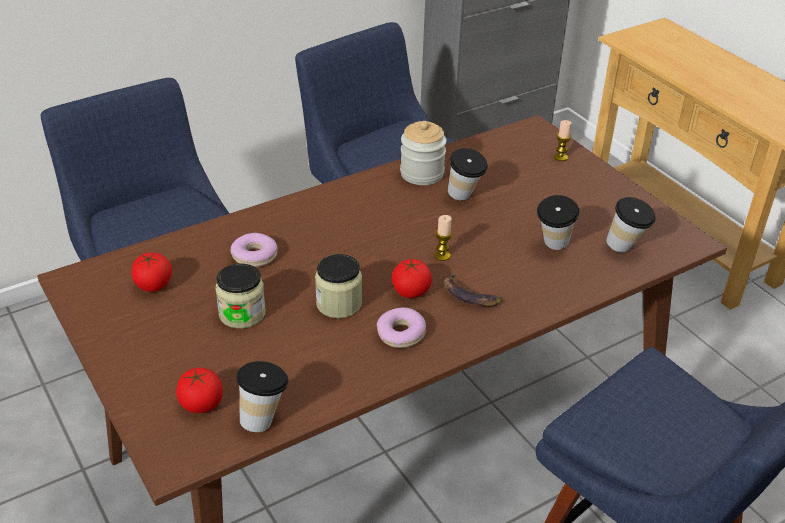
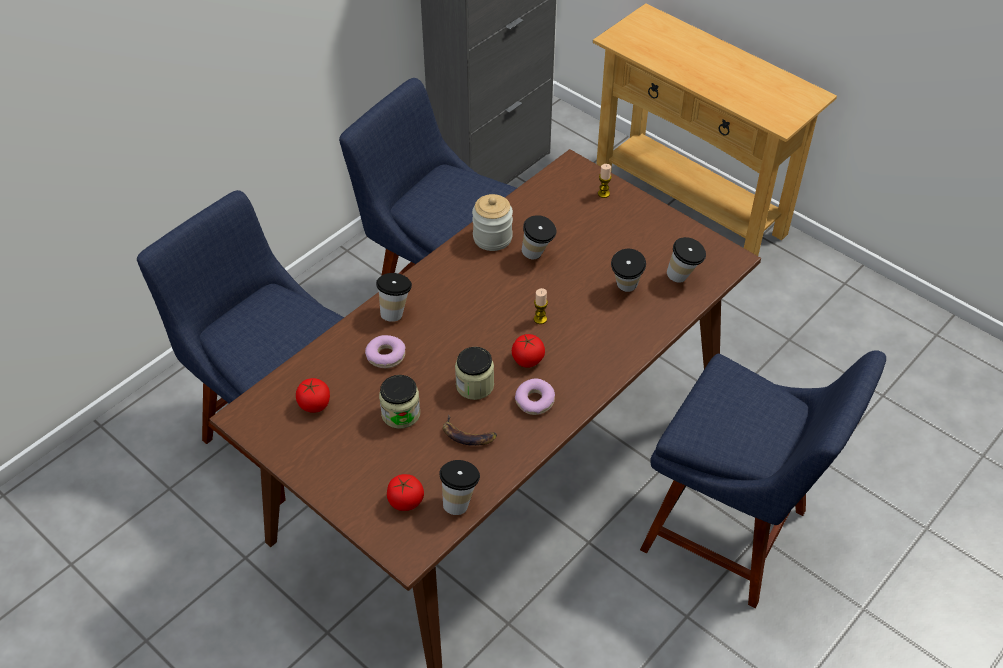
camera: 15 degrees left, 10 degrees up
(286, 218) = (395, 311): none -> cup
(470, 295) = (575, 352): banana -> banana (468, 435)

